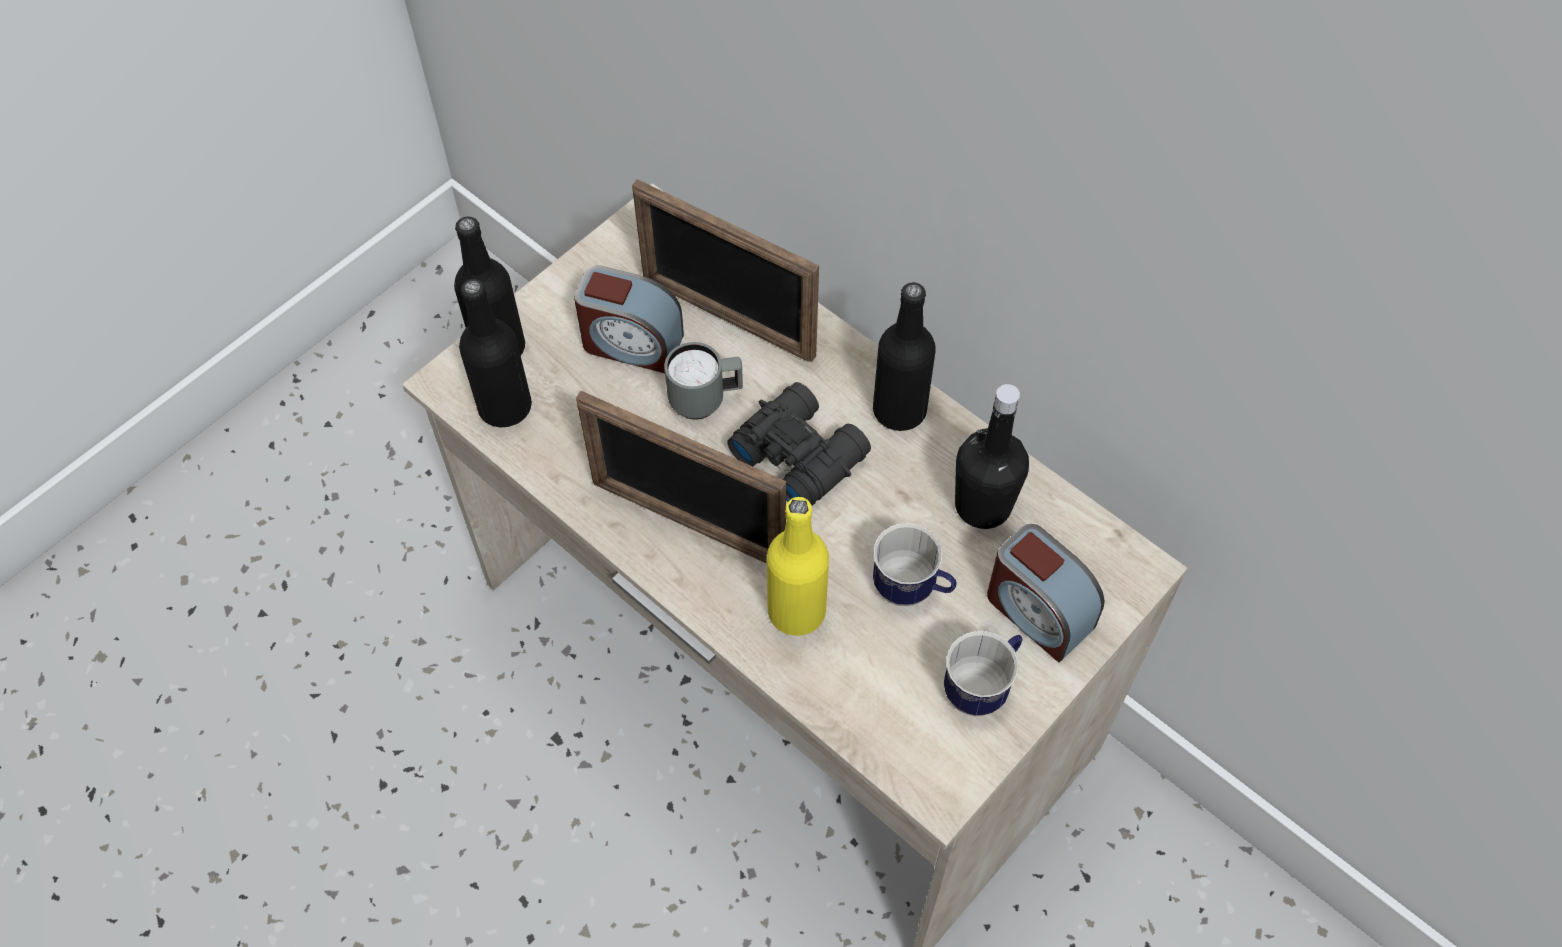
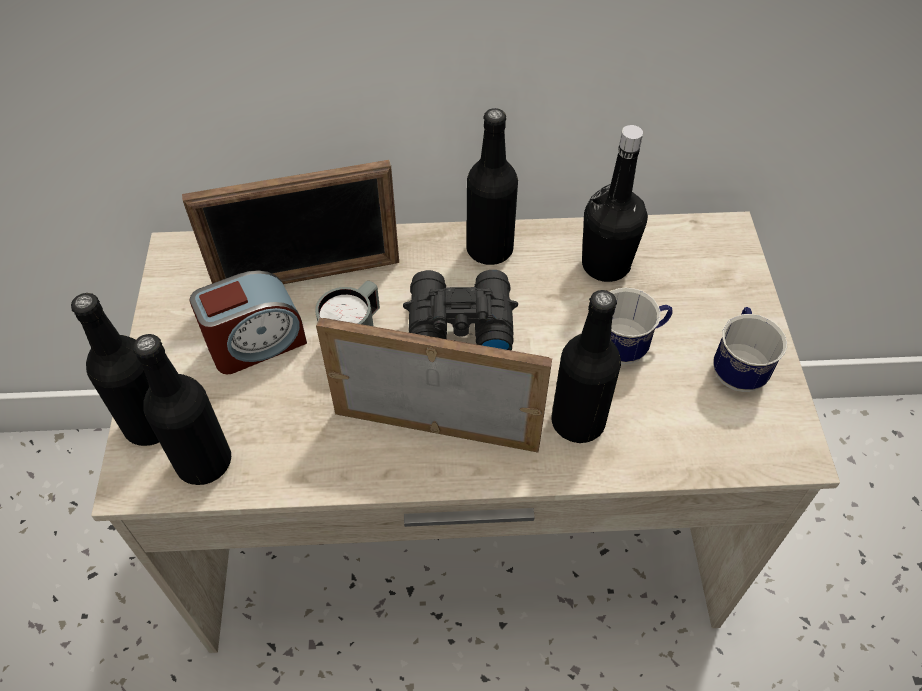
camera: 45 degrees left, 5 degrees down
(686, 522) = (436, 428): picture frame -> picture frame turned 150 degrees counterclockwise
(796, 611) = (578, 421): yellow bottle -> black bottle
(1037, 611) = (710, 298): alarm clock -> none

